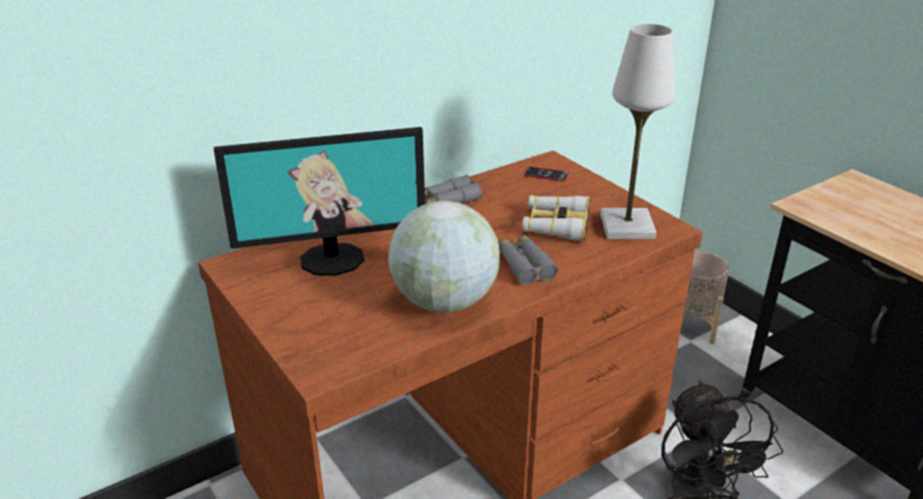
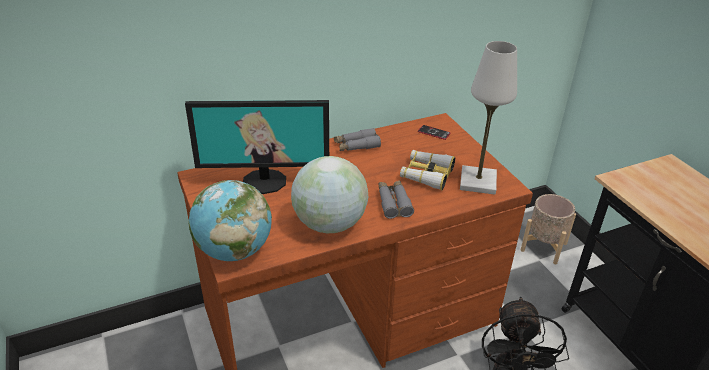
camera: 10 degrees right, 5 degrees up
(317, 354) = (234, 250): none -> globe

